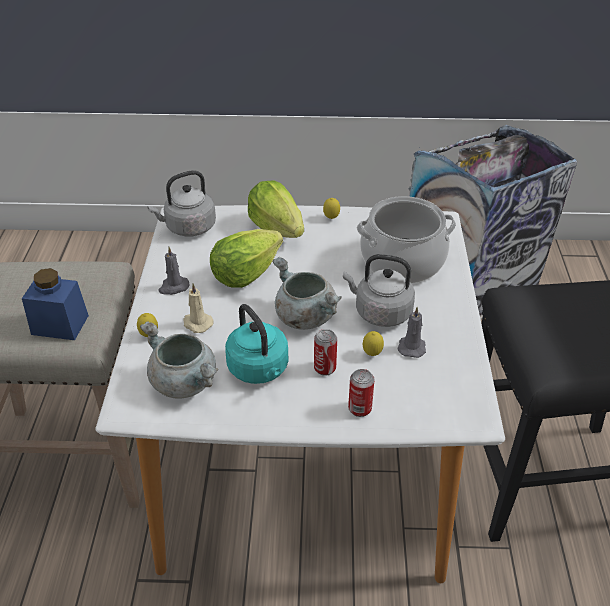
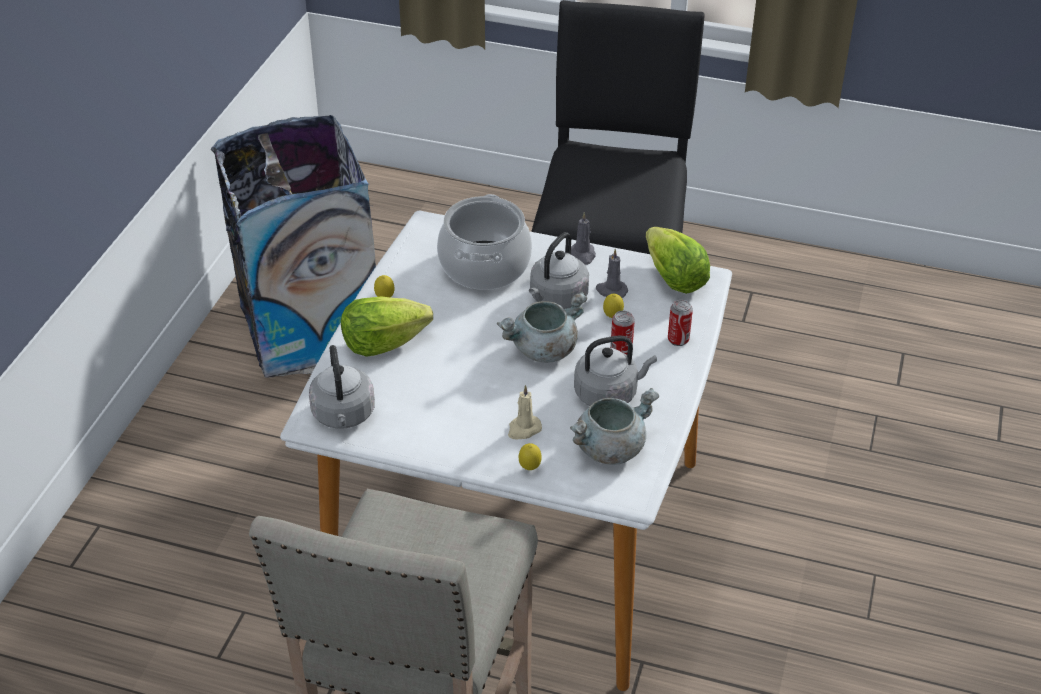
camera: 75 degrees left, 0 degrees up
(60, 325) = (472, 550): blue jar -> none
(173, 287) = (454, 441): grey candle -> grey candle (582, 255)
(245, 274) = (456, 381): lettuce -> lettuce (674, 279)
(259, 370) = (609, 394): turquoise kettle -> grey kettle

